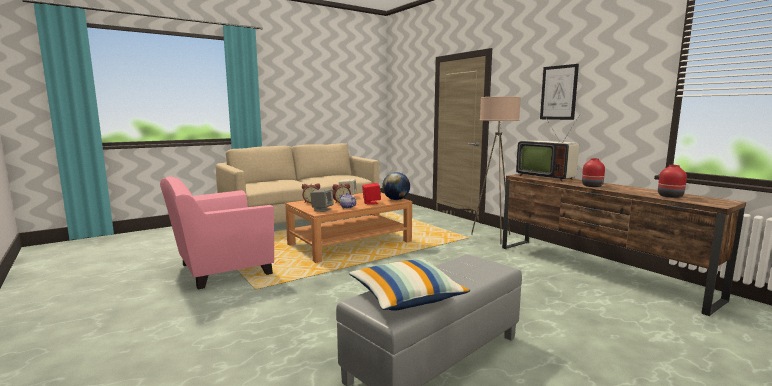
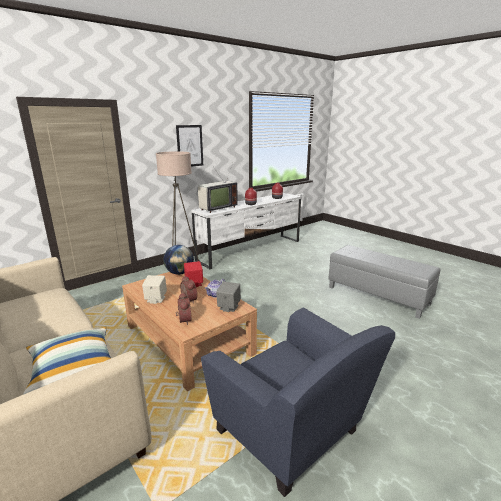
camera: 95 degrees left, 10 degrees up
(219, 270) = (293, 434): pink armchair -> blue armchair
(406, 297) = (406, 265): pillow -> pillow (72, 369)
(597, 271) = (251, 250): brown tv stand -> white tv stand

